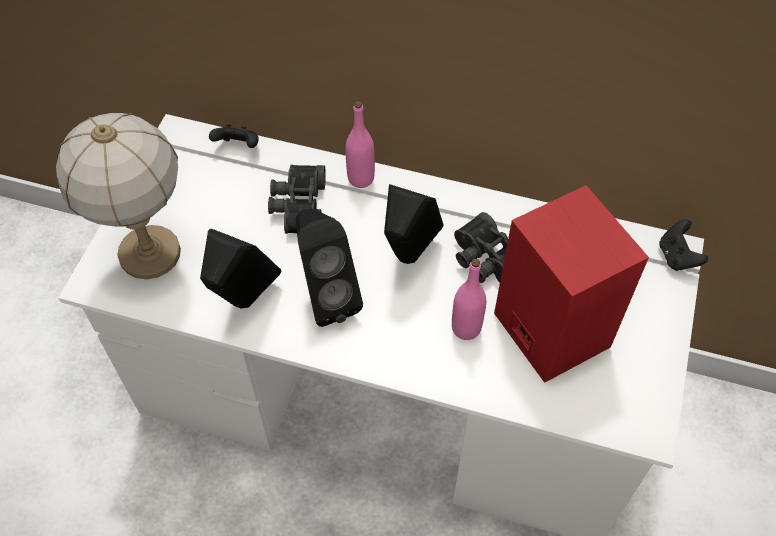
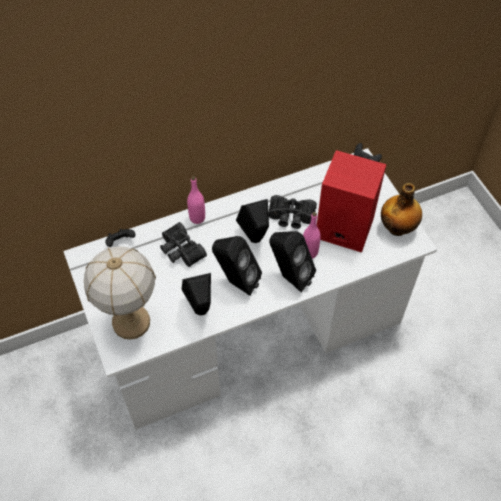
camera: 40 degrees left, 0 degrees up
(404, 341) = (289, 277): none -> black speaker
(638, 387) = (398, 228): none -> bottle

